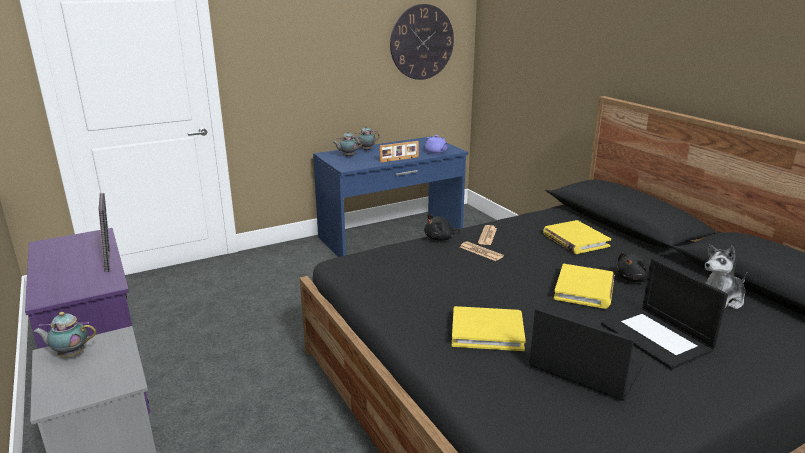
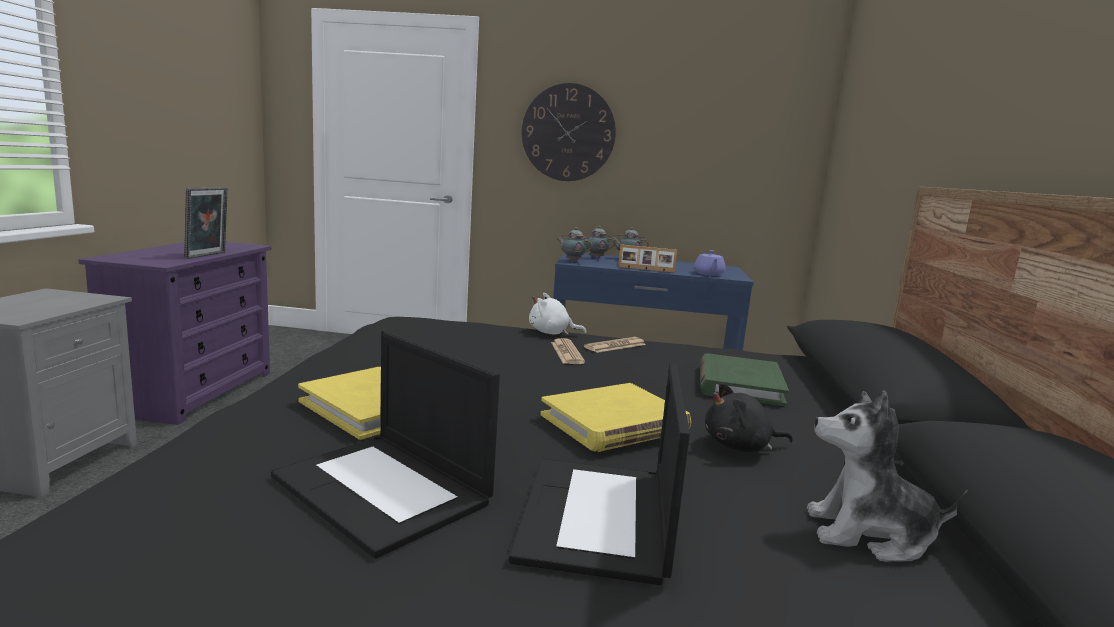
camera: 35 degrees right, 10 degrees down
(70, 354) = (51, 296): teapot -> teapot (572, 261)
(422, 42) = (741, 137): wall clock -> wall clock (568, 133)
(440, 238) = (552, 333): black plush toy -> white plush toy
(575, 240) = (739, 384): yellow book -> green book
(584, 367) = (384, 490): laptop -> laptop turned 150 degrees clockwise

